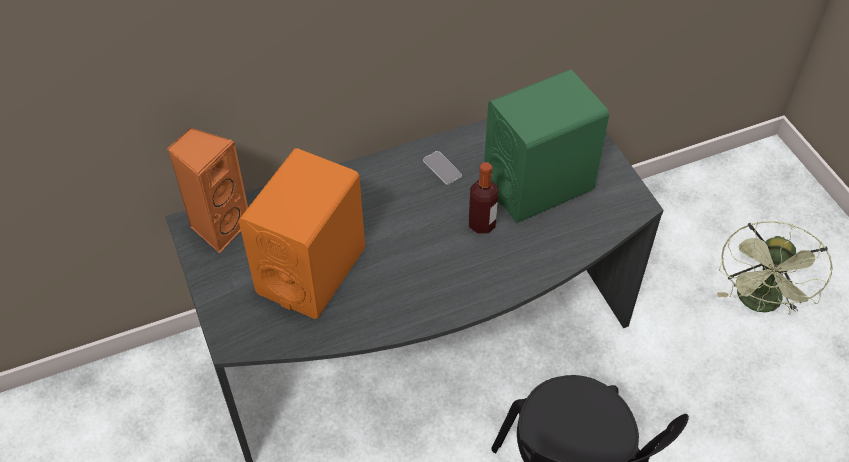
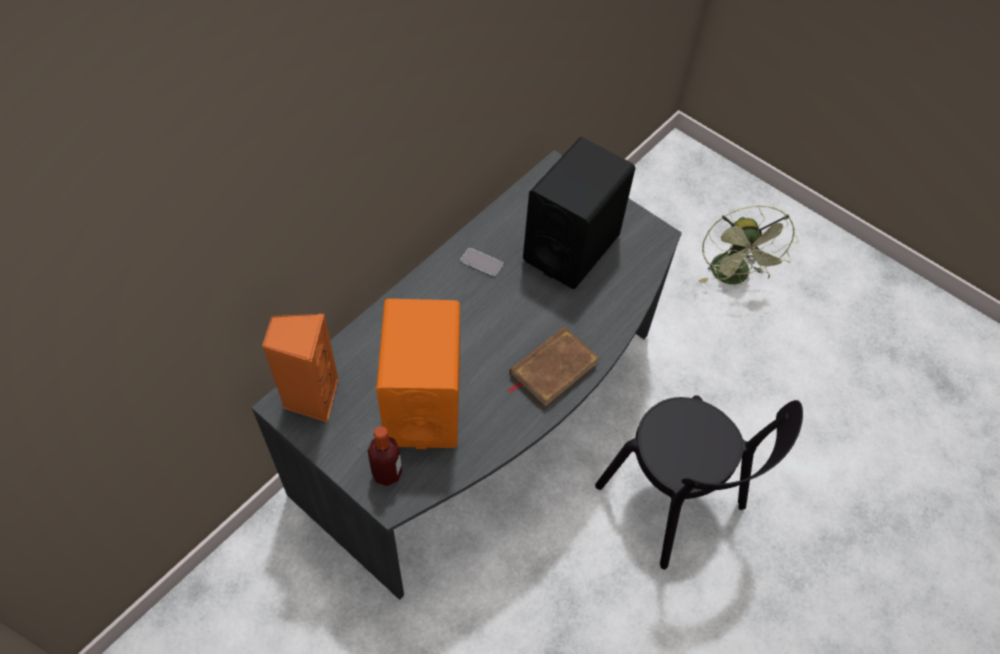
camera: 30 degrees left, 5 degrees up
(450, 287) = (552, 369): none -> brown book
(481, 224) = (545, 302): bottle -> bottle (387, 473)
(538, 185) = (571, 247): green speaker -> black speaker

